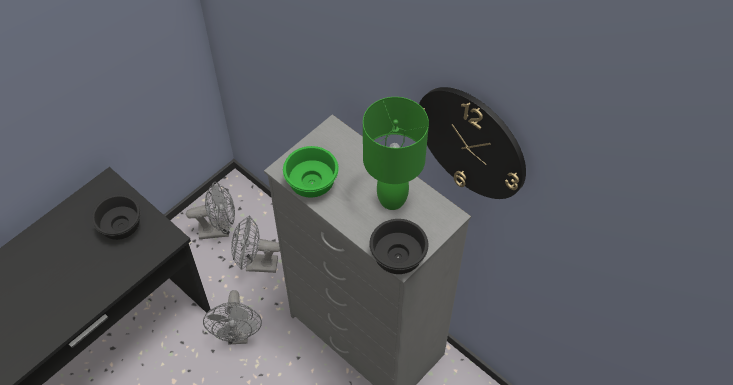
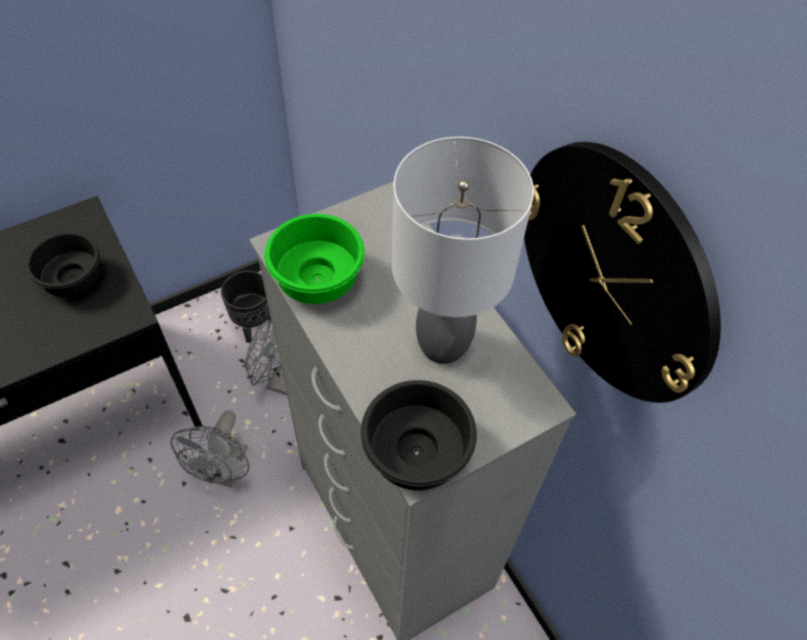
camera: 15 degrees right, 0 degrees up
(219, 230) = (254, 325): grey fan -> black planter
(392, 198) = (443, 343): green table lamp -> grey table lamp

